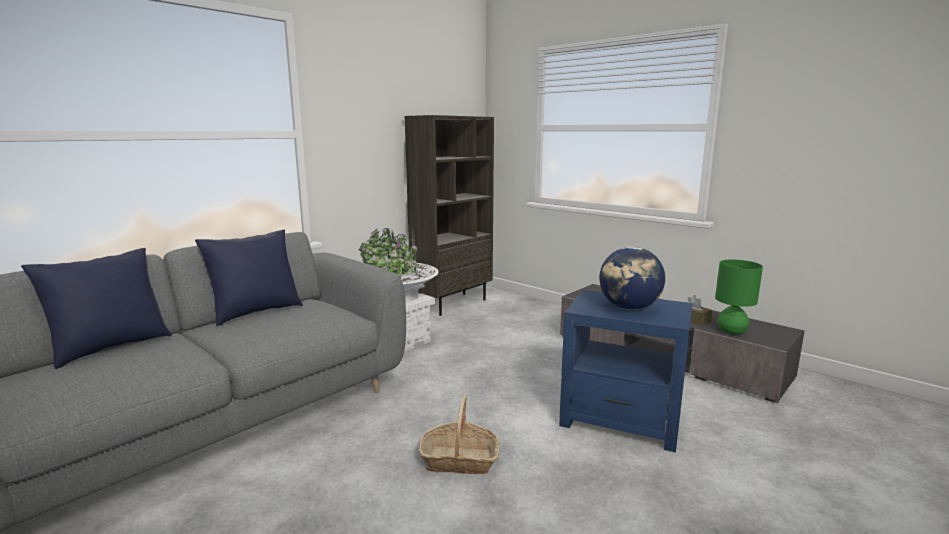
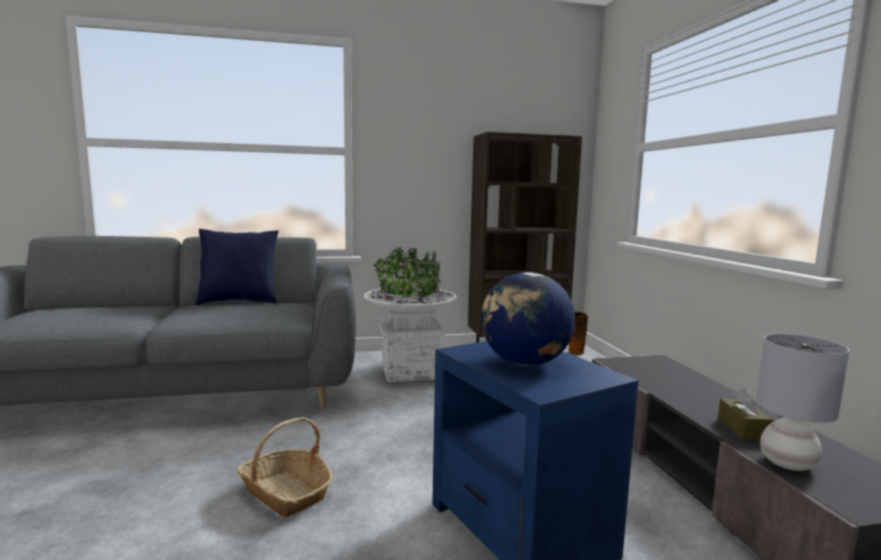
camera: 35 degrees right, 5 degrees down
(110, 348) = (116, 304): blue pillow -> none
(493, 294) = (576, 352): none -> vase
(731, 331) = (787, 463): green table lamp -> grey table lamp

